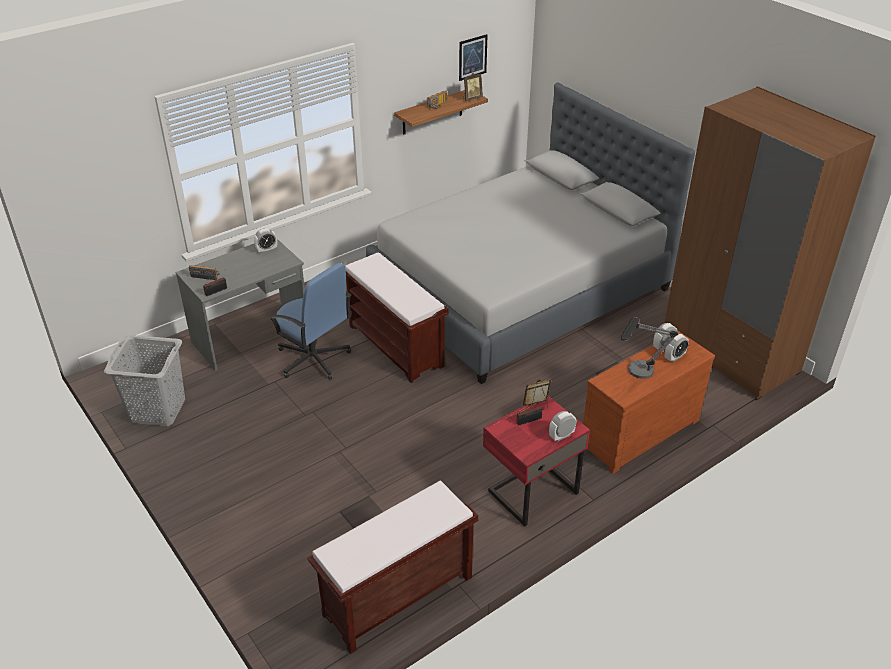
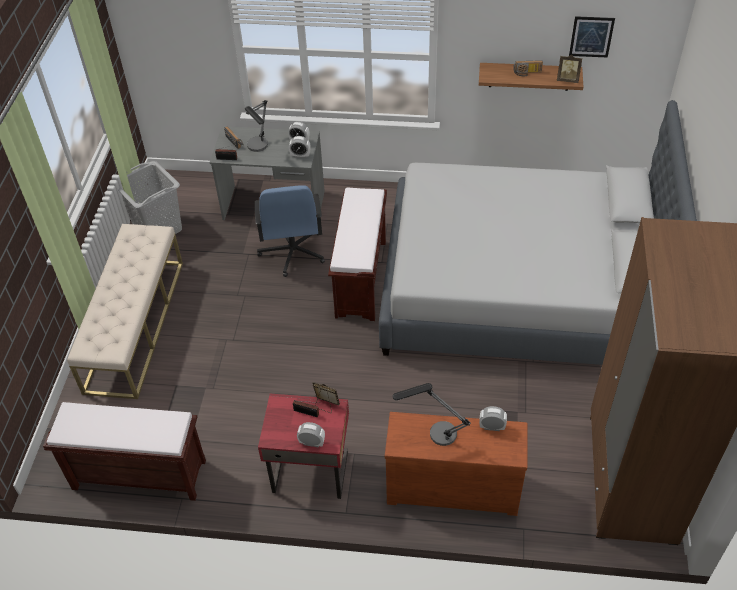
camera: 45 degrees right, 10 degrees up
(236, 493) = (135, 325): none -> beige bench
(237, 271) = (259, 148): none -> table lamp
(674, 357) = (487, 443): alarm clock -> alarm clock (300, 155)

